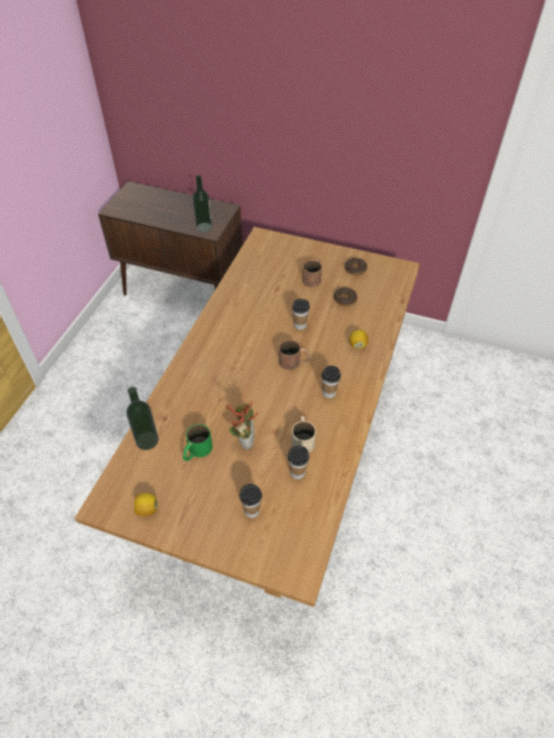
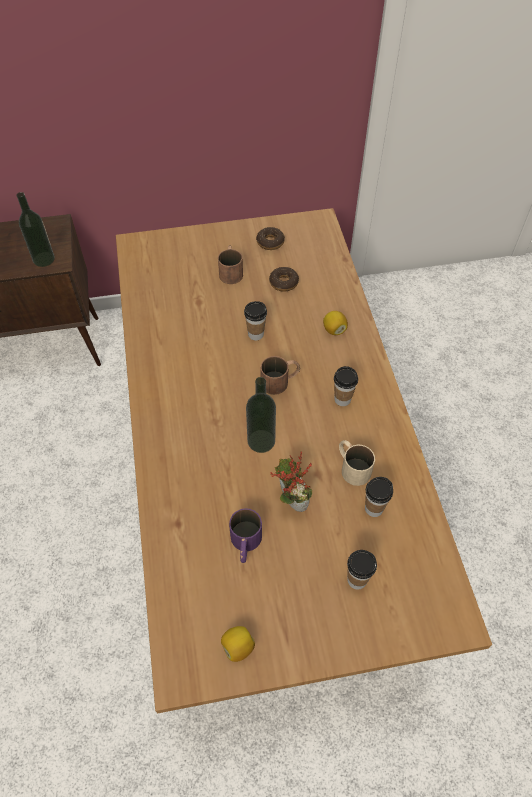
camera: 30 degrees left, 5 degrees up
(147, 440) = (176, 562): bottle -> bottle (261, 441)
(196, 451) = (245, 544): green mug -> purple mug

